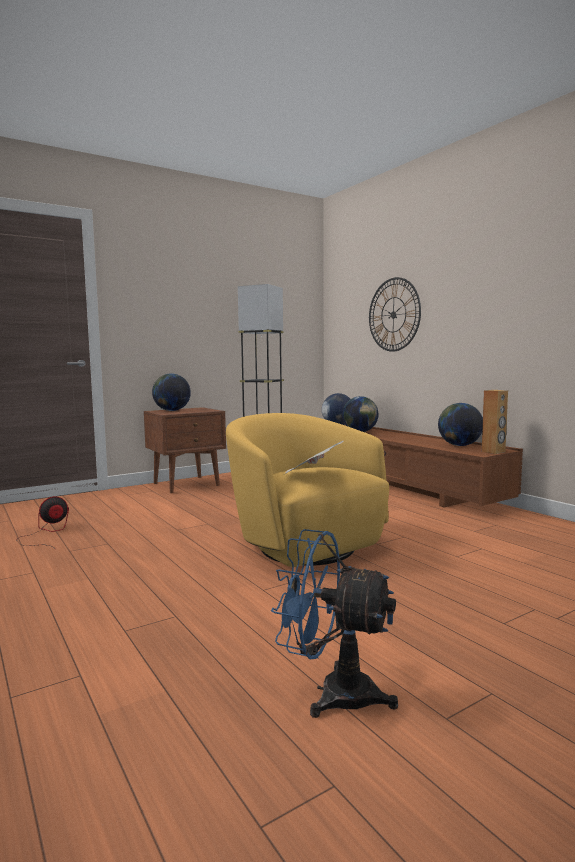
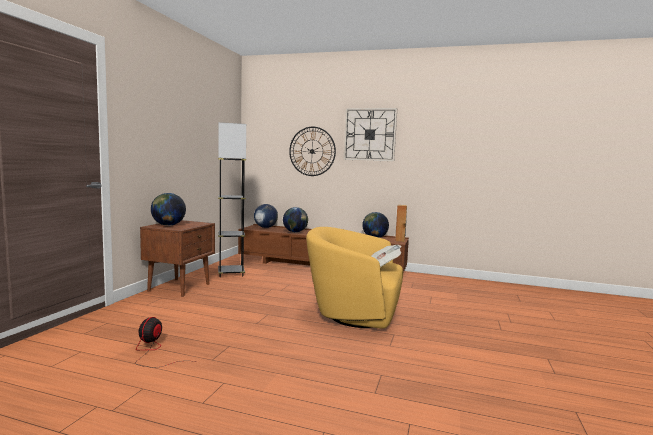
camera: 40 degrees left, 0 degrees up
(333, 692) = (511, 380): blue fan -> none
(465, 276) = (370, 134): none -> wall clock

